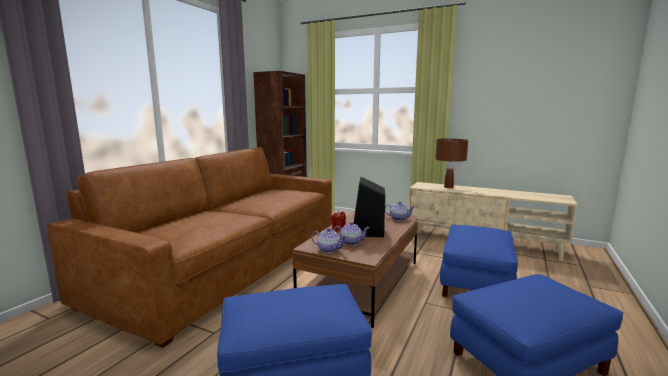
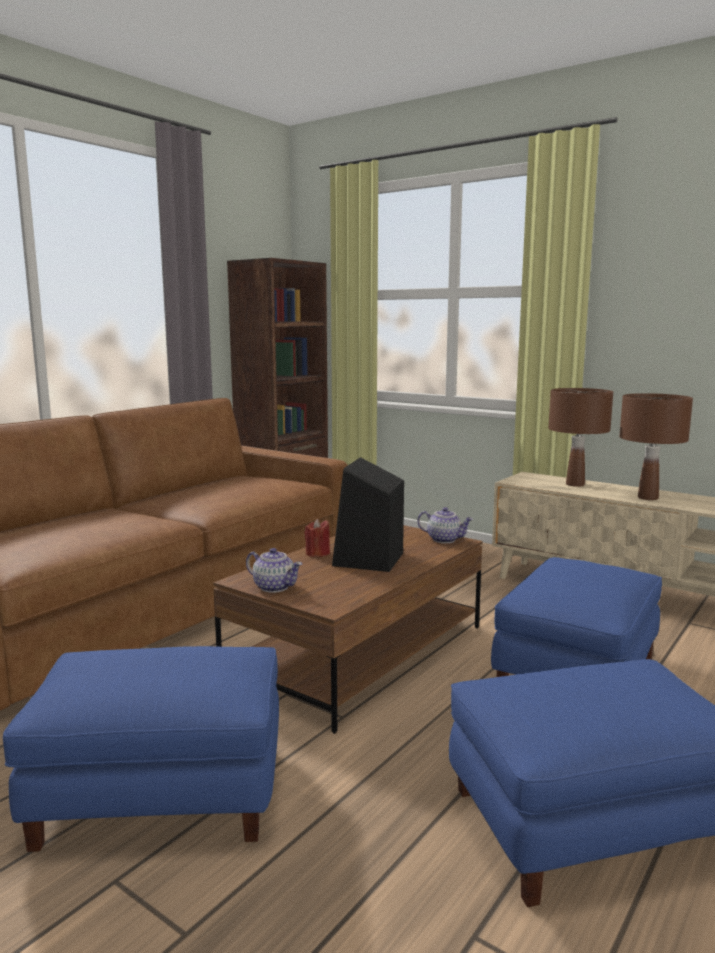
camera: 10 degrees right, 0 degrees up
(350, 242) = (322, 577): teapot -> none
(488, 192) = (648, 498): none -> brown table lamp

